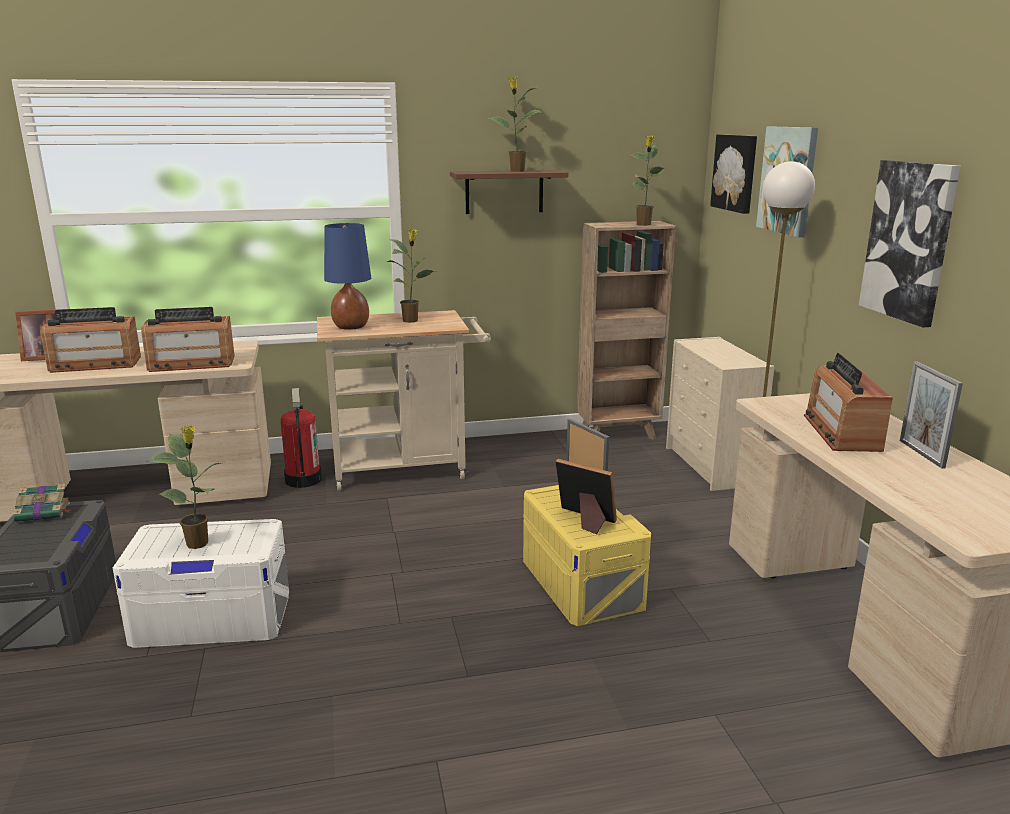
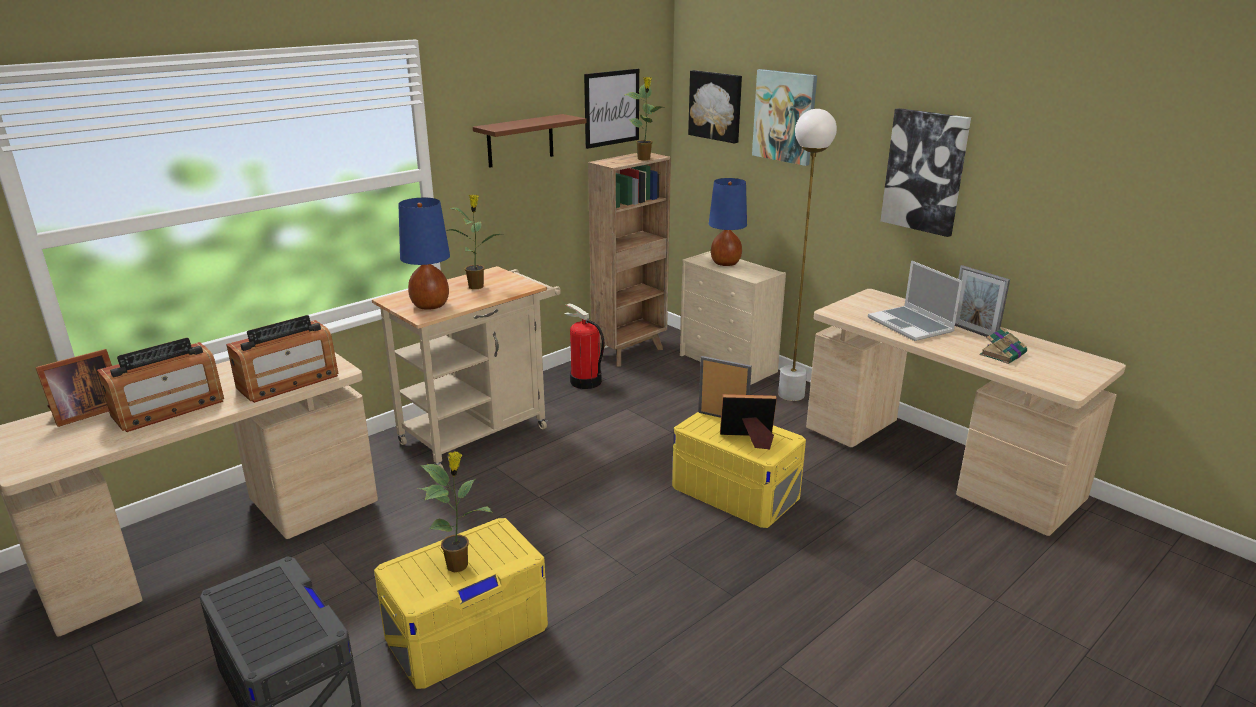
camera: 30 degrees left, 5 degrees up
(44, 512) = (243, 590): book -> book (1003, 354)
(212, 617) = (467, 631): white storage box -> yellow storage box
(302, 479) = (389, 472): fire extinguisher -> fire extinguisher (585, 381)
(516, 171) = (536, 120): potted plant -> none
(621, 170) = (611, 108): none -> picture
(716, 348) = (725, 263): none -> blue table lamp
(841, 432) = (911, 325): radio -> laptop

